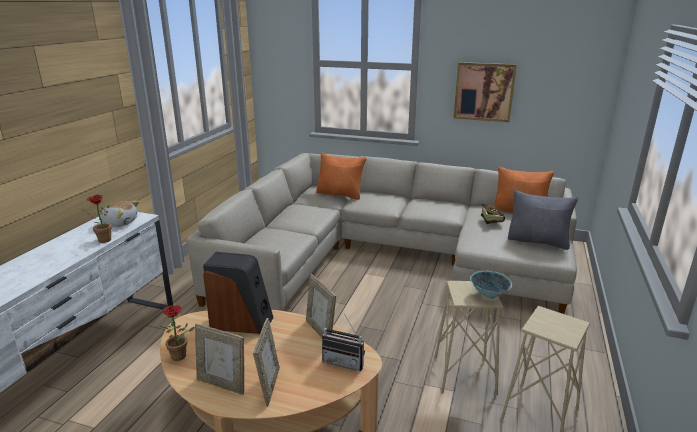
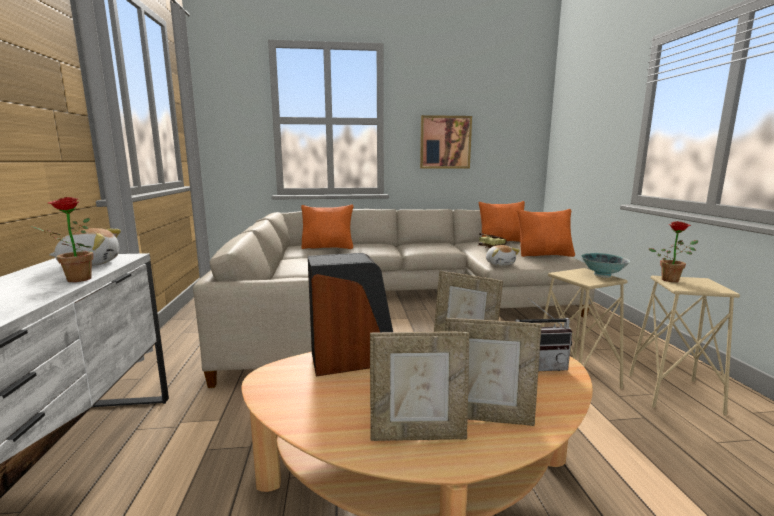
camera: 25 degrees left, 10 degrees down
(182, 356) = (308, 418): potted plant -> potted plant (671, 279)
(269, 386) = (487, 417): picture frame -> picture frame turned 120 degrees clockwise
(475, 245) = (500, 264): none -> plush toy
(538, 241) = (545, 255): grey pillow -> orange pillow

